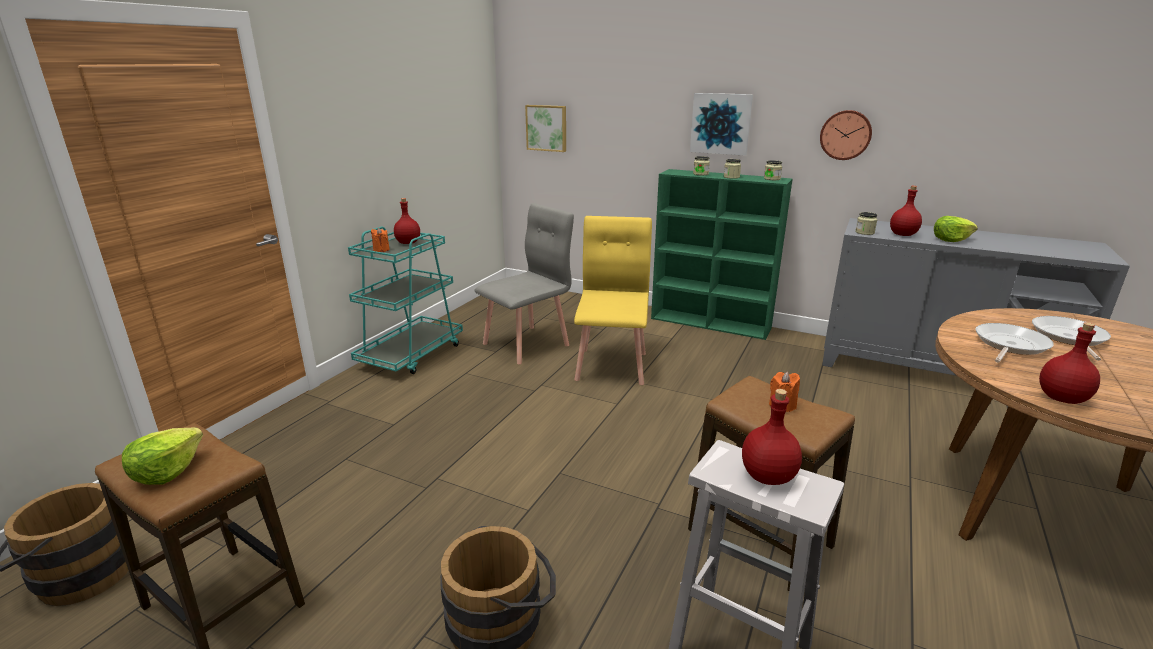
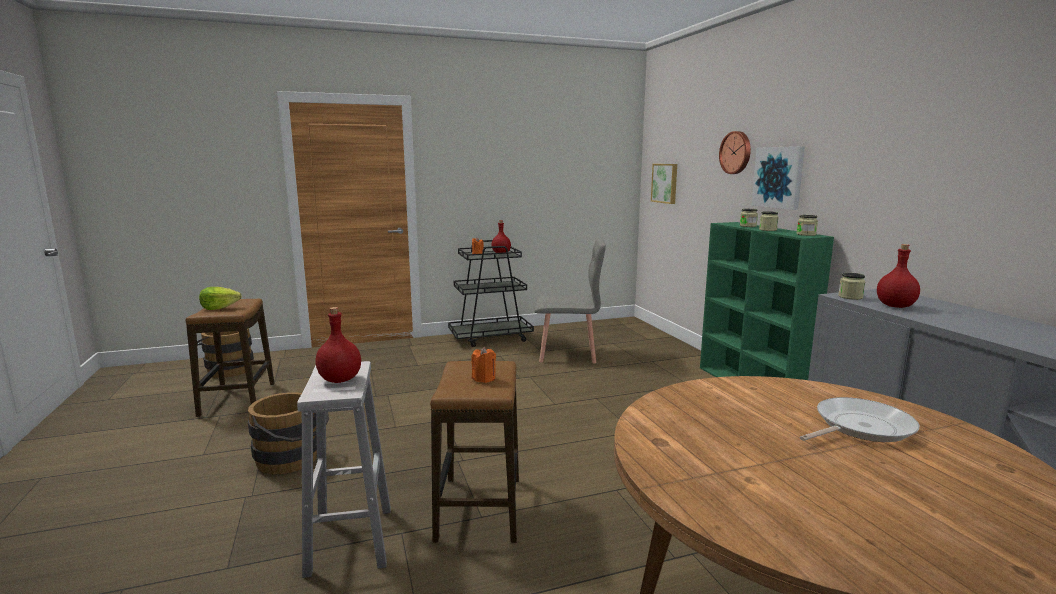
camera: 45 degrees right, 10 degrees down
(411, 354) = (491, 338): turquoise cart -> black cart
(612, 366) = (599, 384): yellow chair -> none
(845, 135) = (888, 188): wall clock -> wall clock (736, 152)
(951, 240) = (948, 320): lettuce -> none
(1009, 345) = (752, 405): frying pan -> none
(1061, 398) = (654, 439): red bottle -> none

